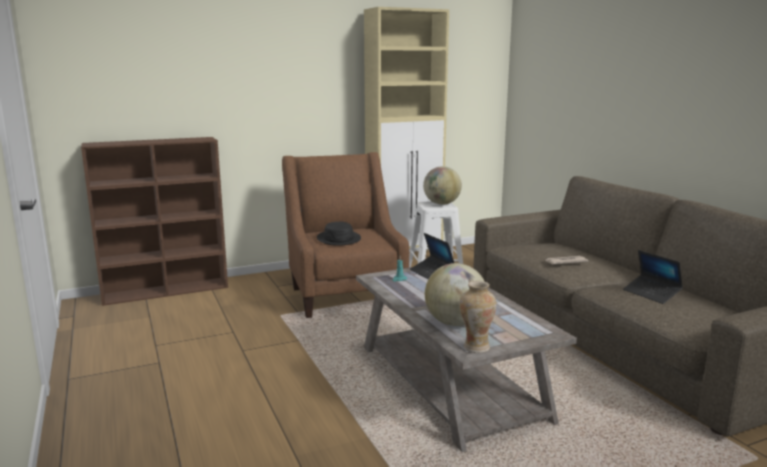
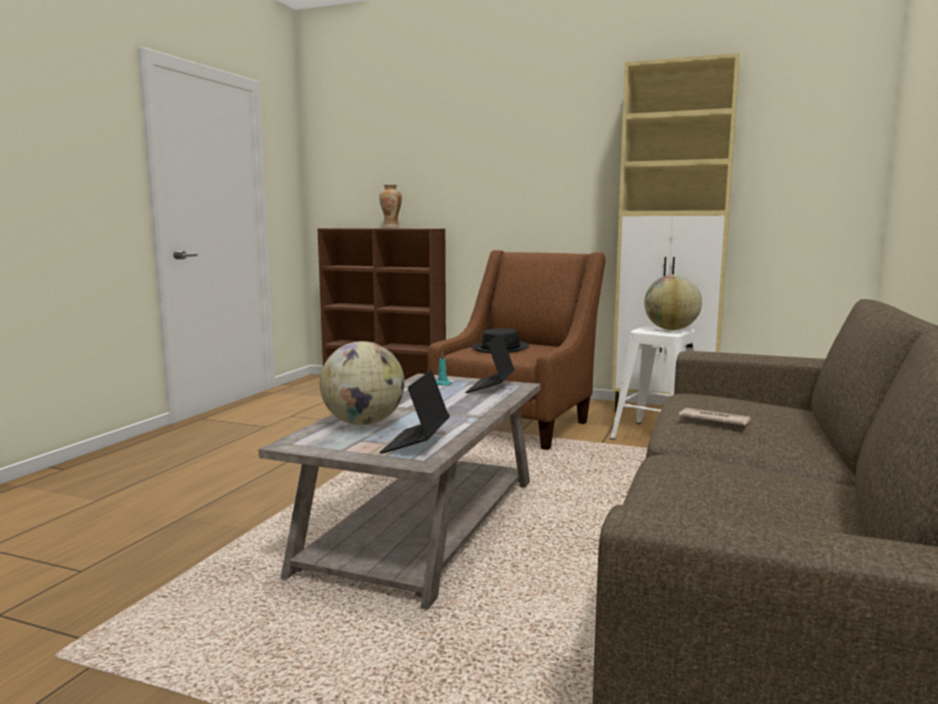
camera: 45 degrees right, 5 degrees down
(475, 347) = (310, 443): vase -> vase (391, 228)
(651, 294) = (728, 480): laptop -> laptop (416, 443)

